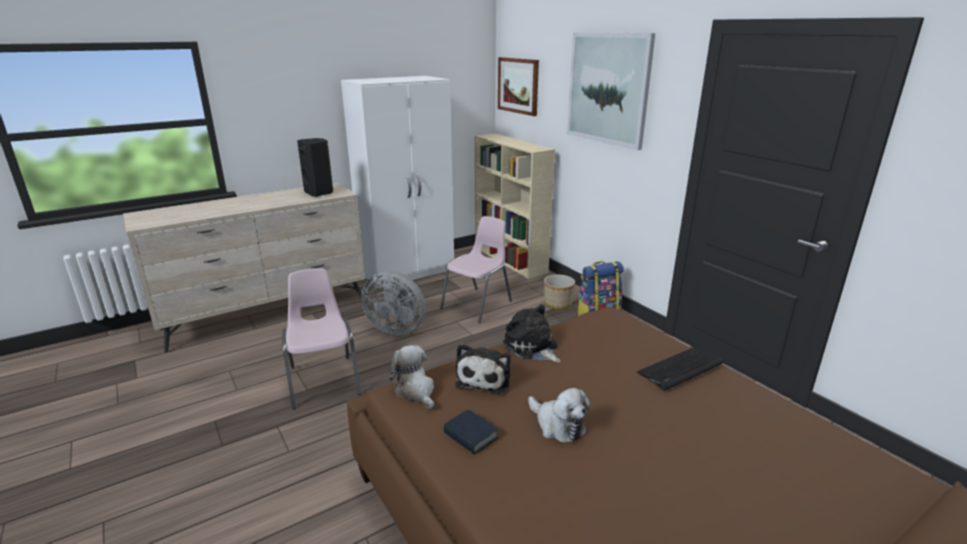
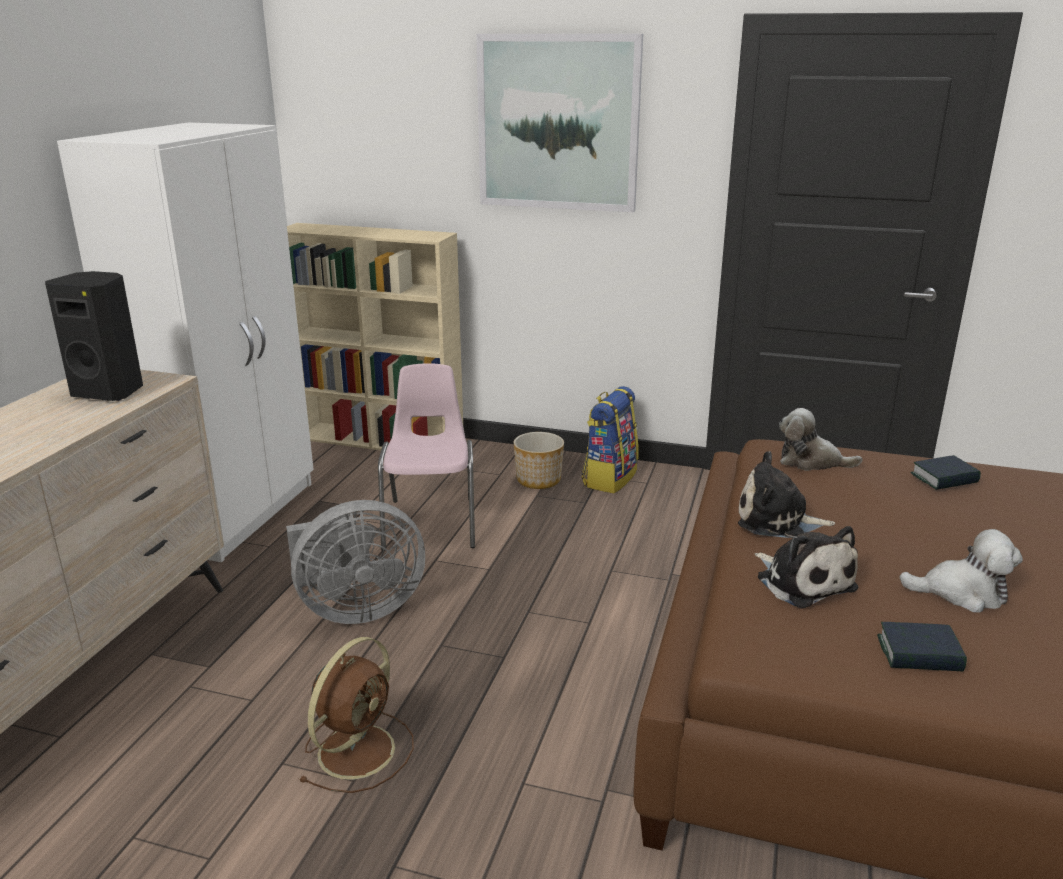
camera: 40 degrees left, 0 degrees up
(324, 380) = (359, 749): pink chair -> brown fan
(415, 391) = (763, 639): plush toy -> plush toy (811, 461)
(518, 85) = (344, 131): picture -> none
(680, 369) = (944, 478): keyboard -> book

